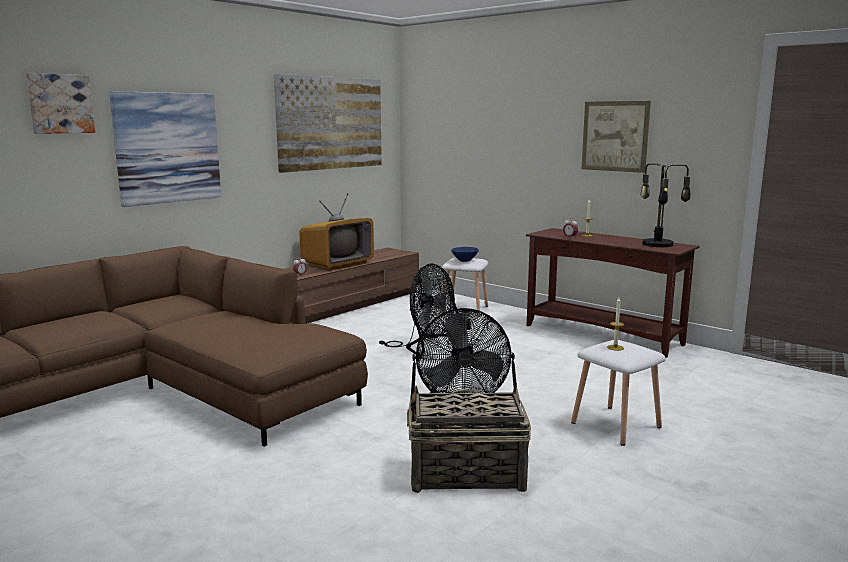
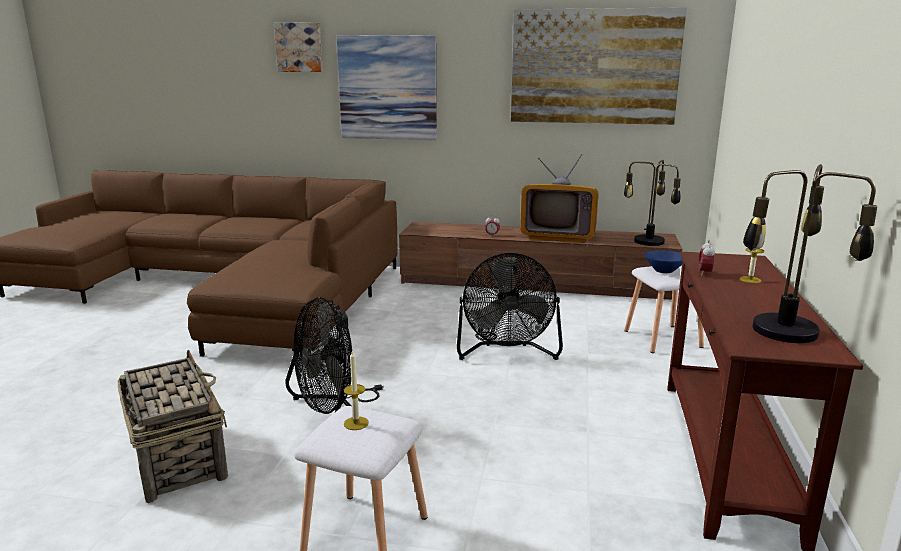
camera: 60 degrees right, 5 degrees up
(392, 253) = (649, 241): none -> table lamp
(615, 136) = (839, 103): picture -> none

